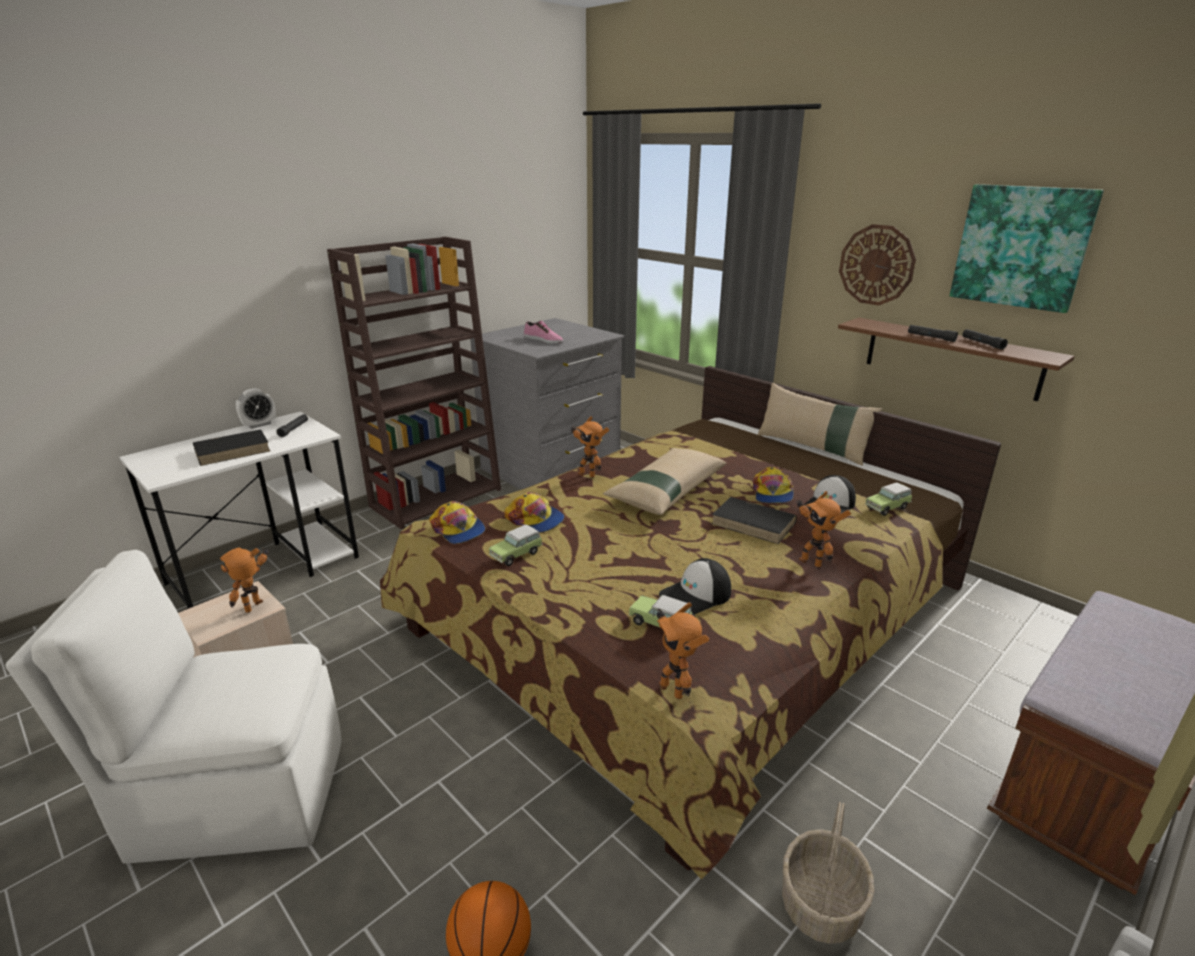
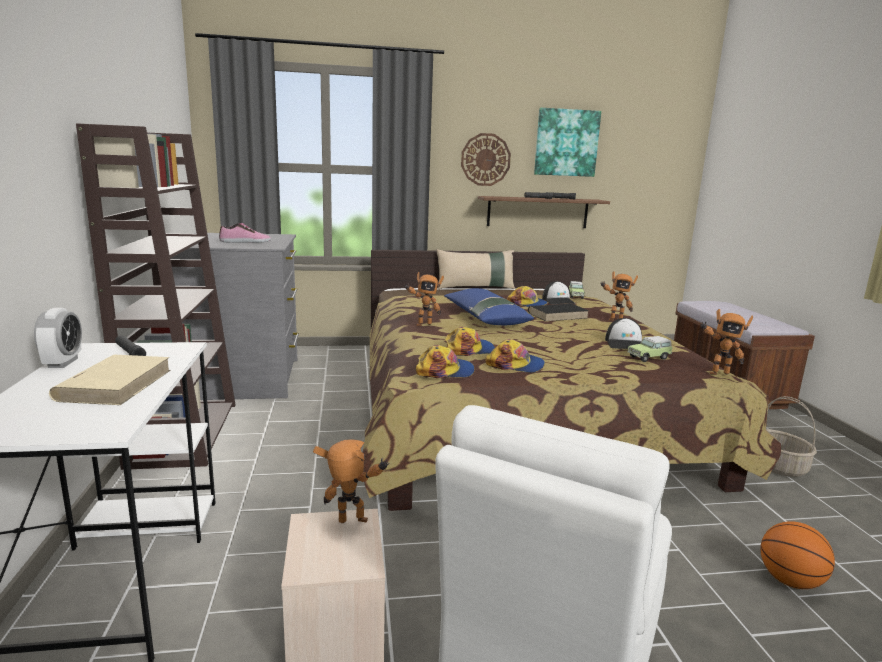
camera: 55 degrees left, 10 degrees down
(233, 450) = (115, 384): black book -> beige book
(257, 607) = (353, 524): toy robot -> toy robot turned 120 degrees clockwise
(517, 554) = (515, 365): toy car -> cap
(666, 491) = (485, 317): beige pillow -> blue pillow

